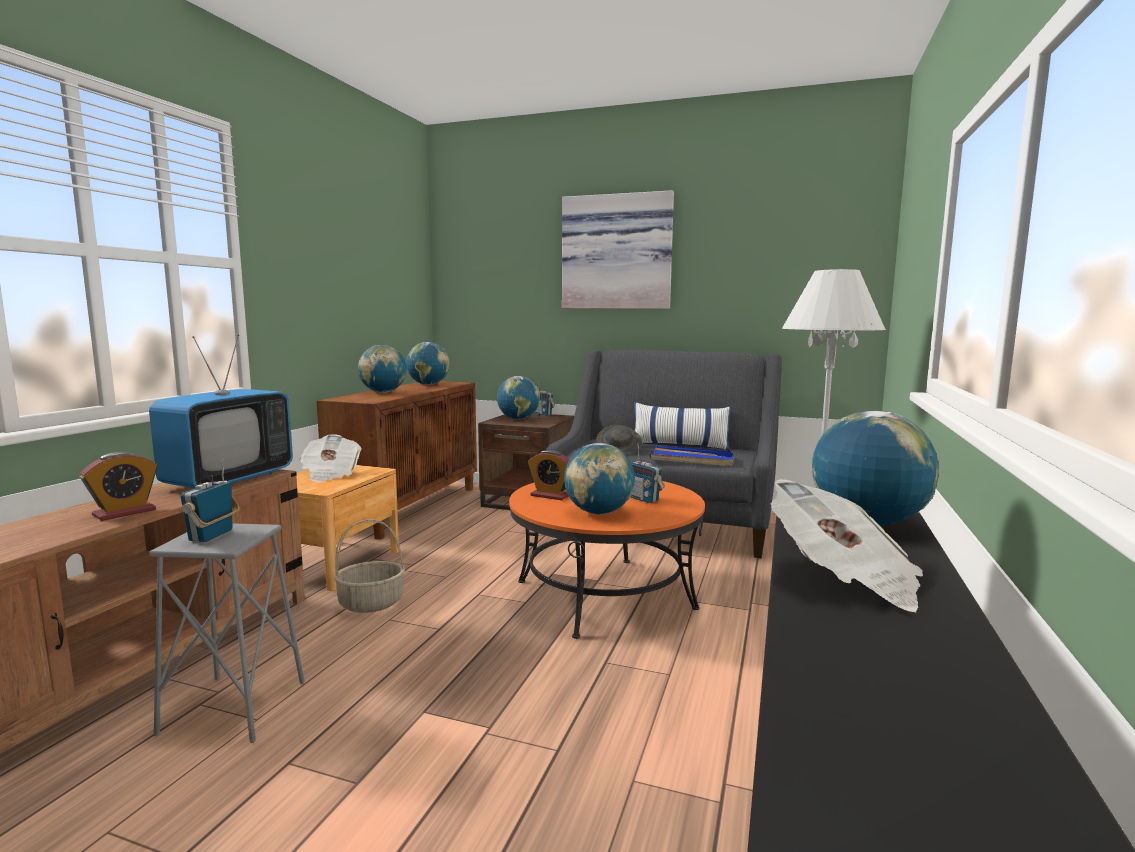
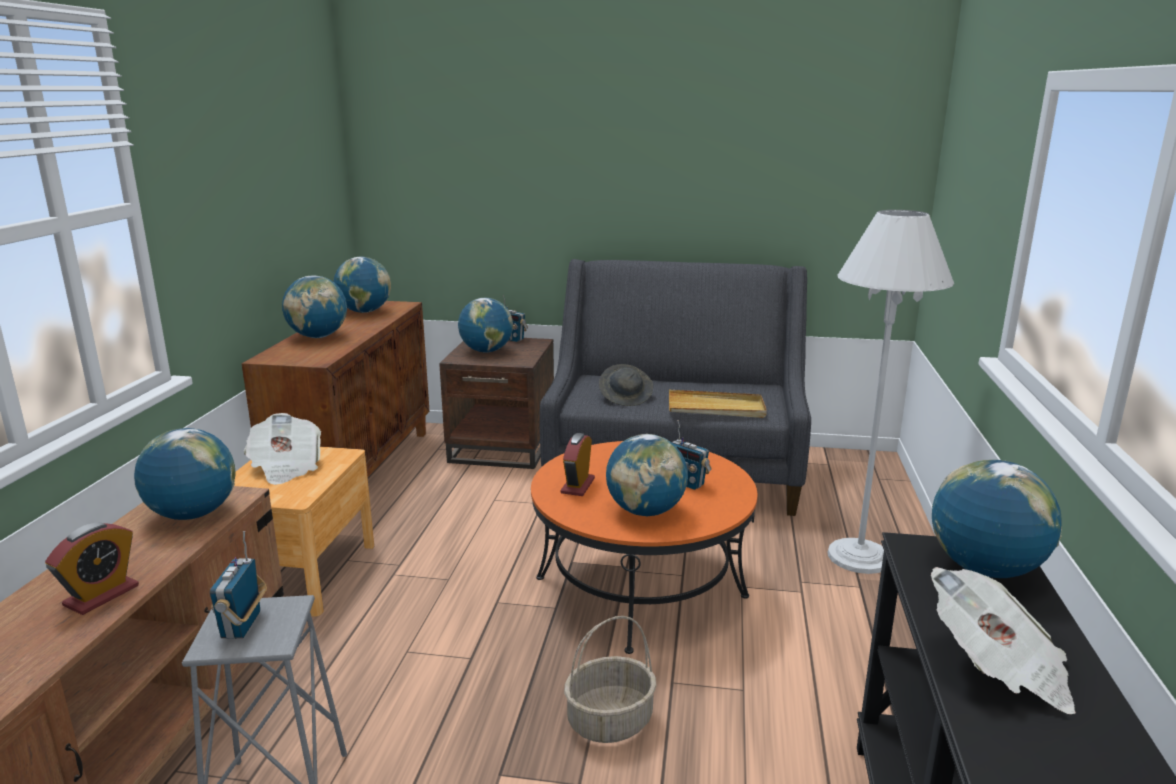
camera: 10 degrees left, 10 degrees up
(229, 479) = (193, 514): television -> globe
(370, 604) = (374, 630): basket -> basket (609, 722)
(550, 495) = (578, 486): alarm clock -> alarm clock turned 90 degrees clockwise
(617, 252) = (603, 134): picture -> none
(679, 446) = (692, 384): pillow -> none
(692, 459) = (716, 408): blue tray -> beige tray

